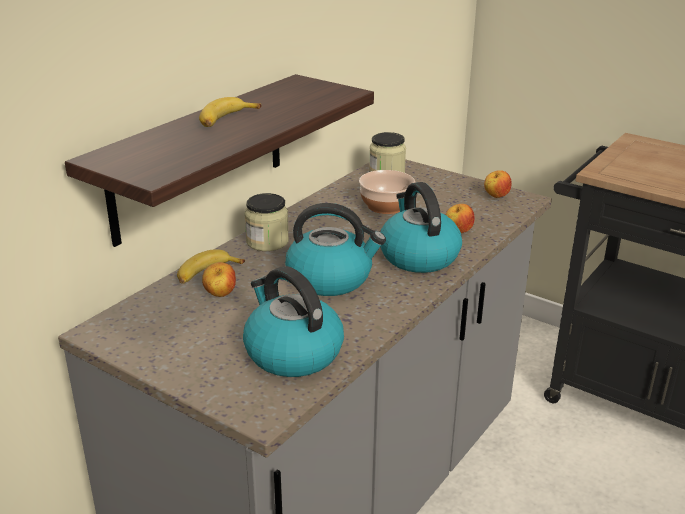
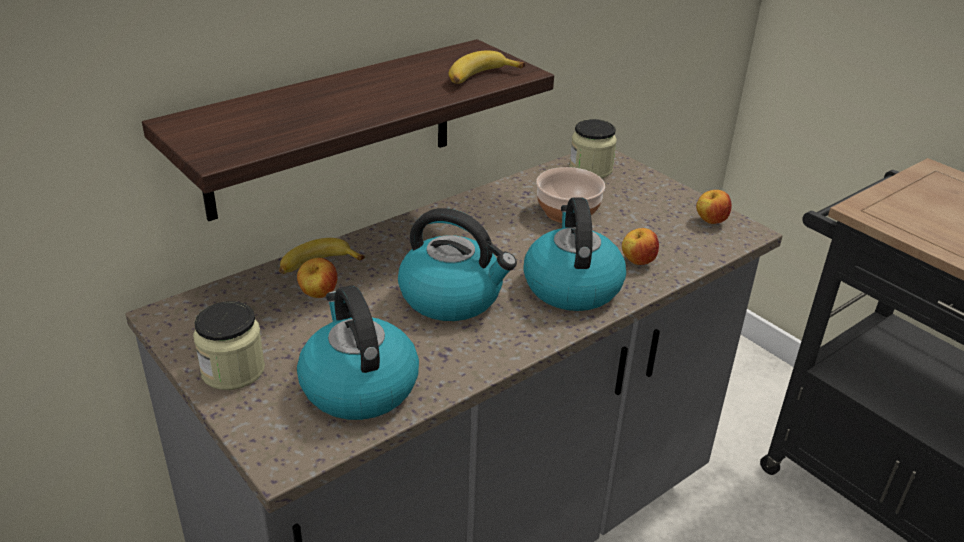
camera: 15 degrees right, 5 degrees up
(226, 120) = (352, 92): banana -> banana (480, 78)
(267, 242) = (406, 236): jar -> jar (233, 370)

